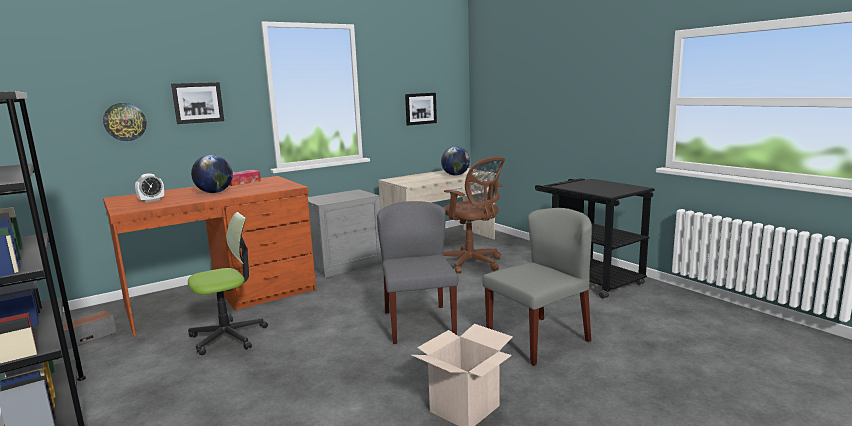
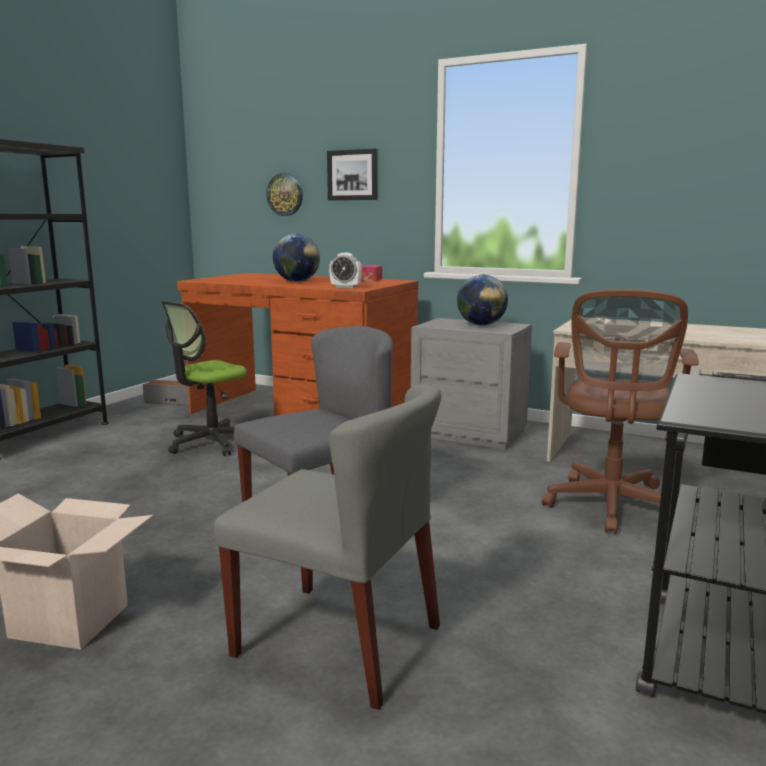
camera: 60 degrees right, 0 degrees up
(151, 200) = (244, 278): alarm clock -> alarm clock (345, 287)
(228, 337) = (211, 442): office chair -> office chair turned 105 degrees clockwise
(420, 108) = (714, 197): picture -> none
(455, 175) = (705, 334): globe -> globe (481, 325)

